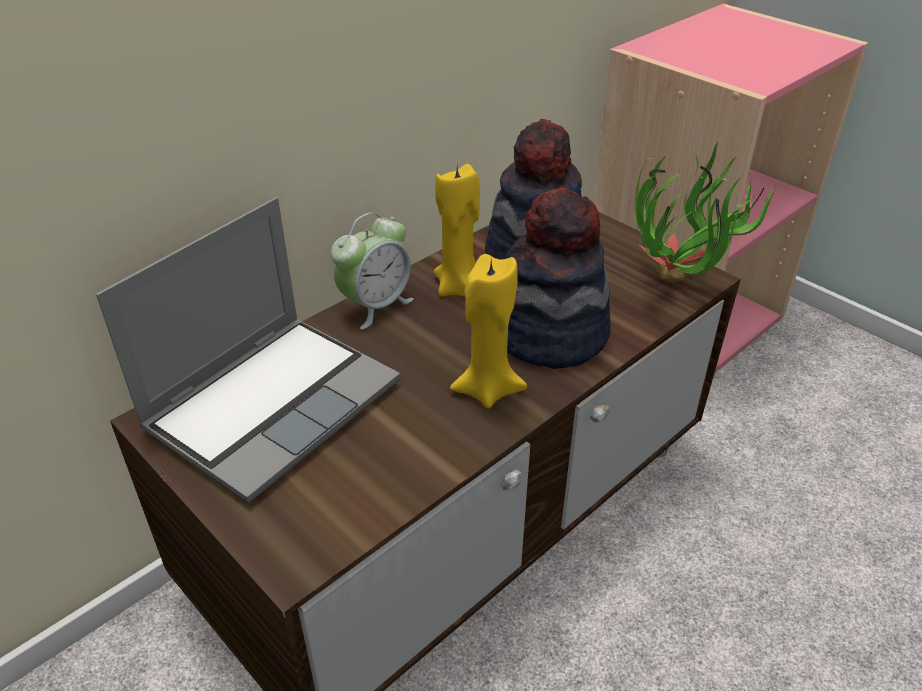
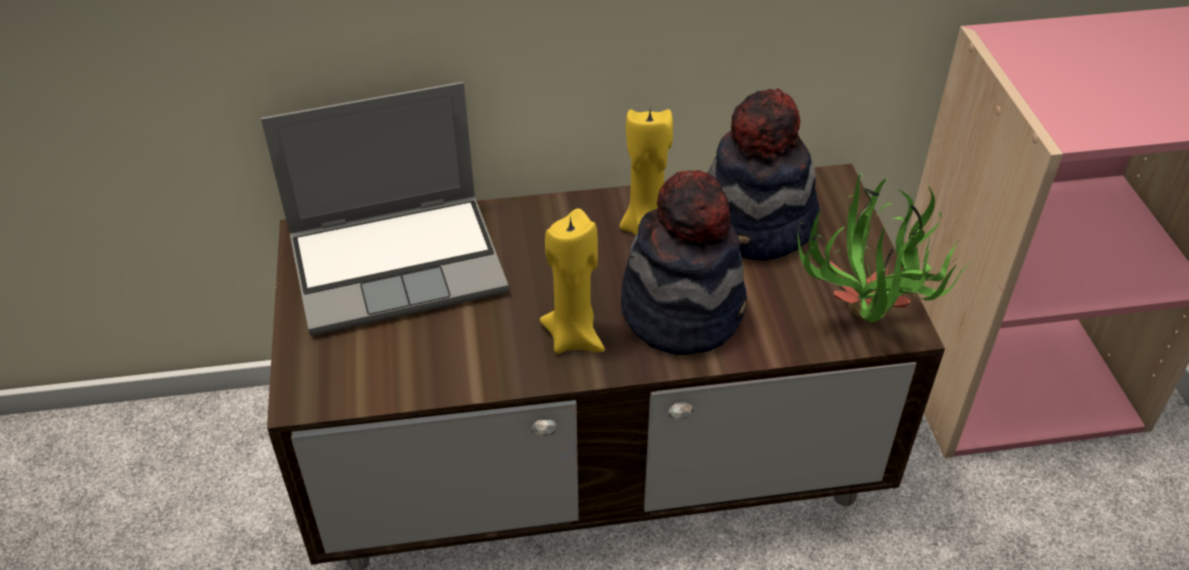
camera: 35 degrees right, 5 degrees up
(375, 306) = (557, 212): alarm clock -> none

